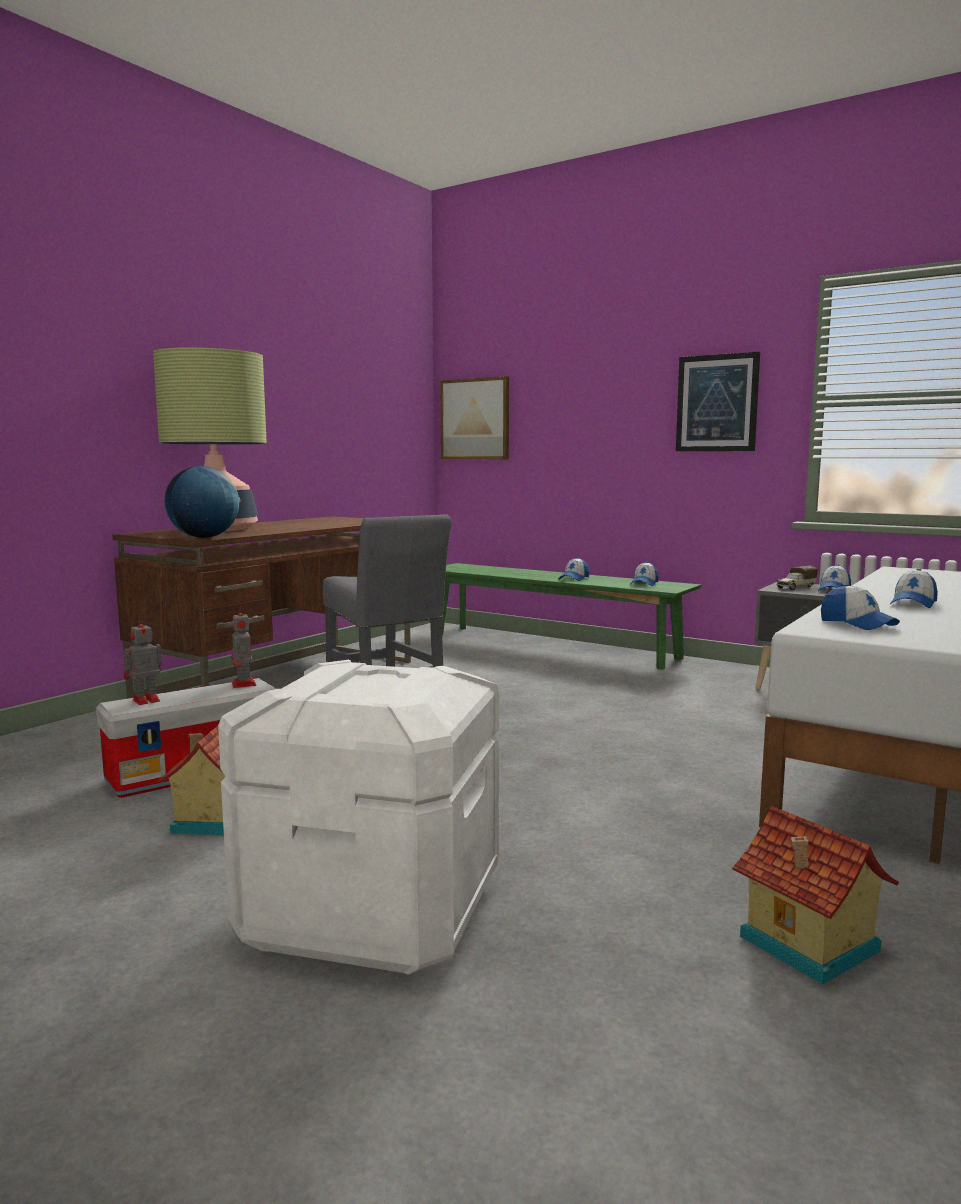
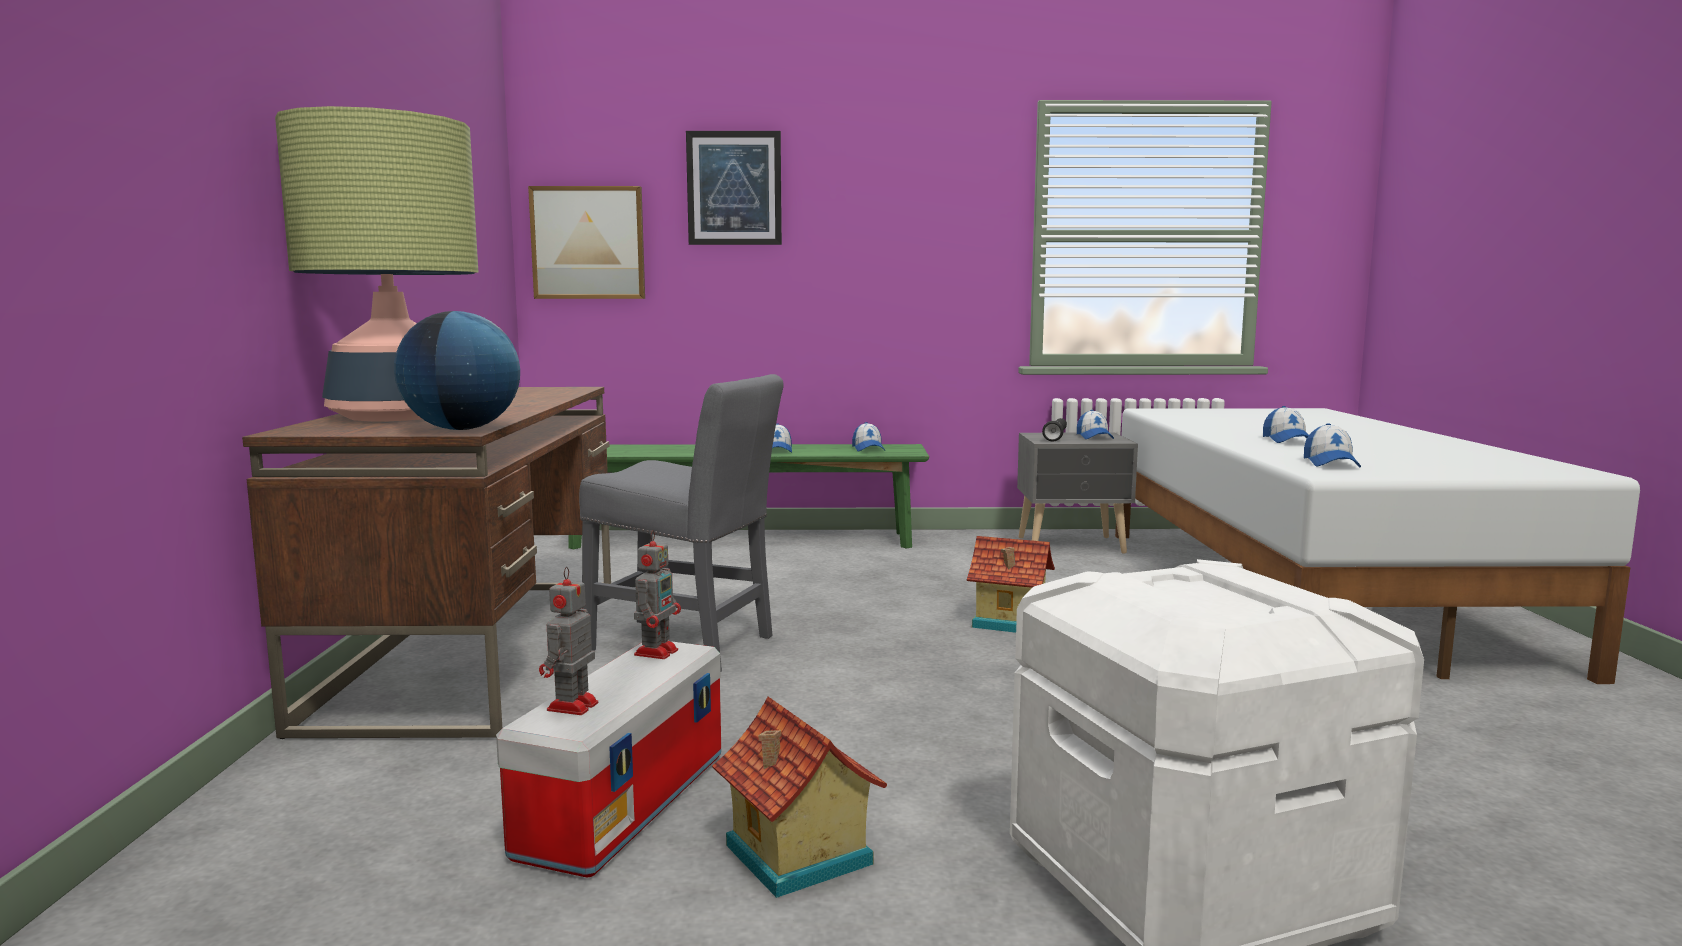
camera: 35 degrees left, 0 degrees up
(244, 685) = (657, 651): toy robot -> toy robot turned 105 degrees counterclockwise
(717, 403) = (929, 233): picture -> picture (734, 188)
(795, 587) = (1056, 437): toy truck -> black flashlight
(807, 945) = (1518, 776): toy house -> toy house (1010, 622)
(857, 624) = (1330, 463): cap -> cap turned 75 degrees clockwise

